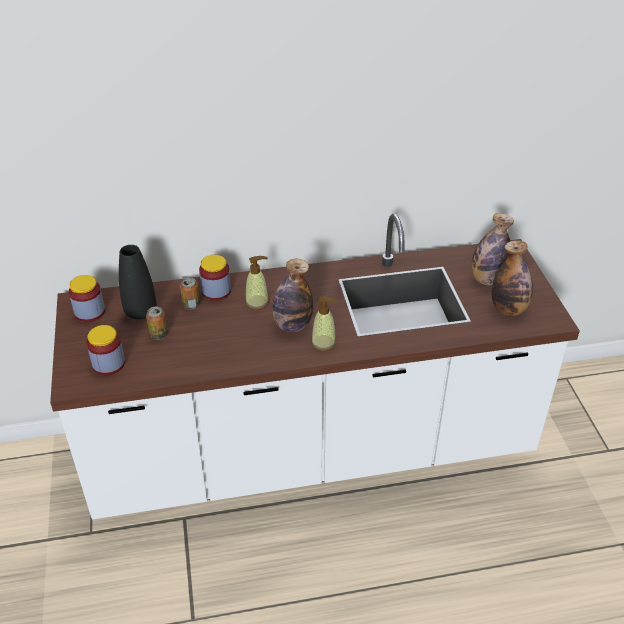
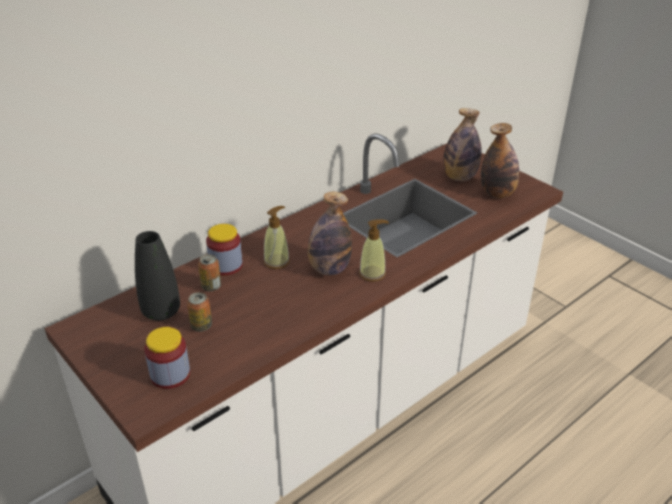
camera: 30 degrees left, 5 degrees down
(89, 312) = (101, 333): jar -> none

